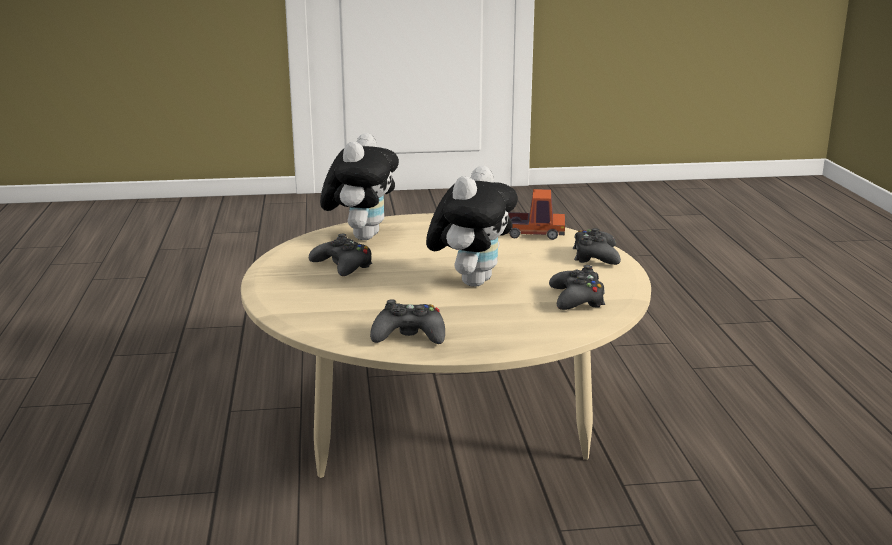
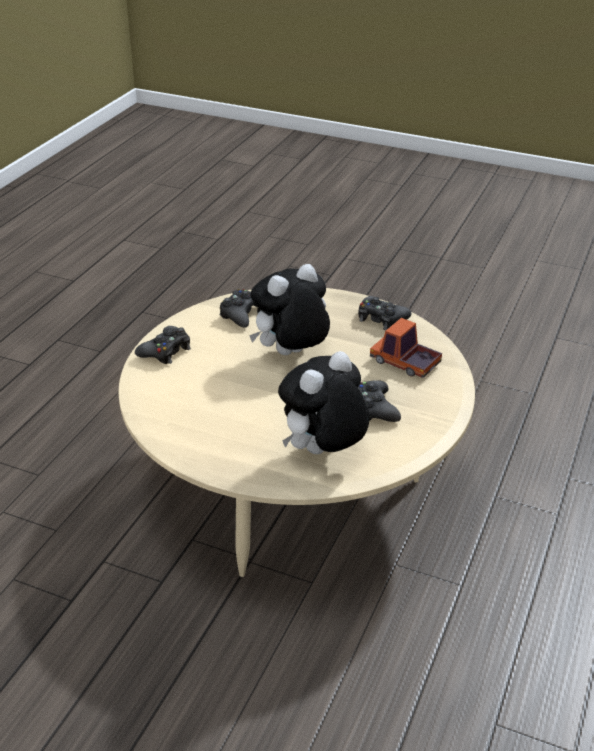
camera: 150 degrees left, 15 degrees up
(531, 233) = (169, 400): toy truck -> toy truck (405, 362)

